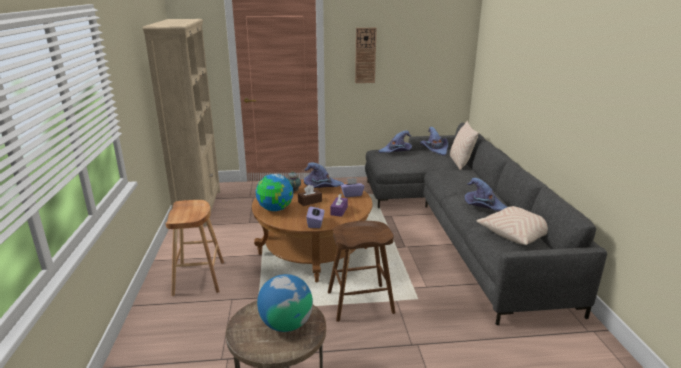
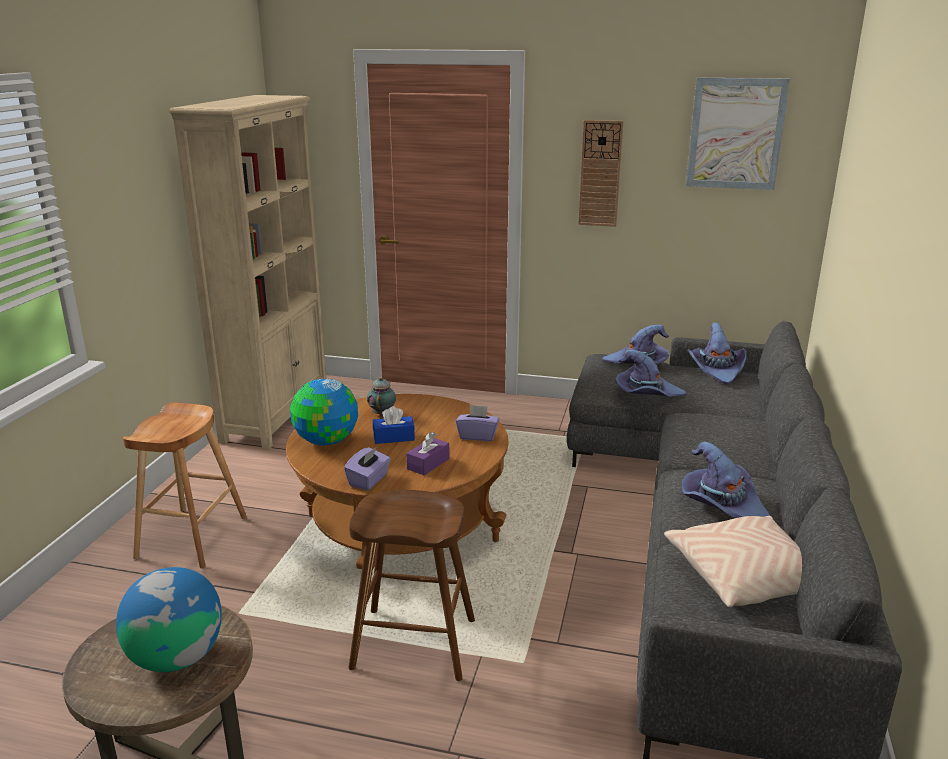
camera: 20 degrees right, 0 degrees up
(310, 201) = (394, 437): brown tissue box -> blue tissue box
(322, 187) = (438, 413): purple hat -> purple hat (646, 393)
(430, 32) = (735, 134): none -> picture
(460, 163) = (750, 404): beige pillow -> none

